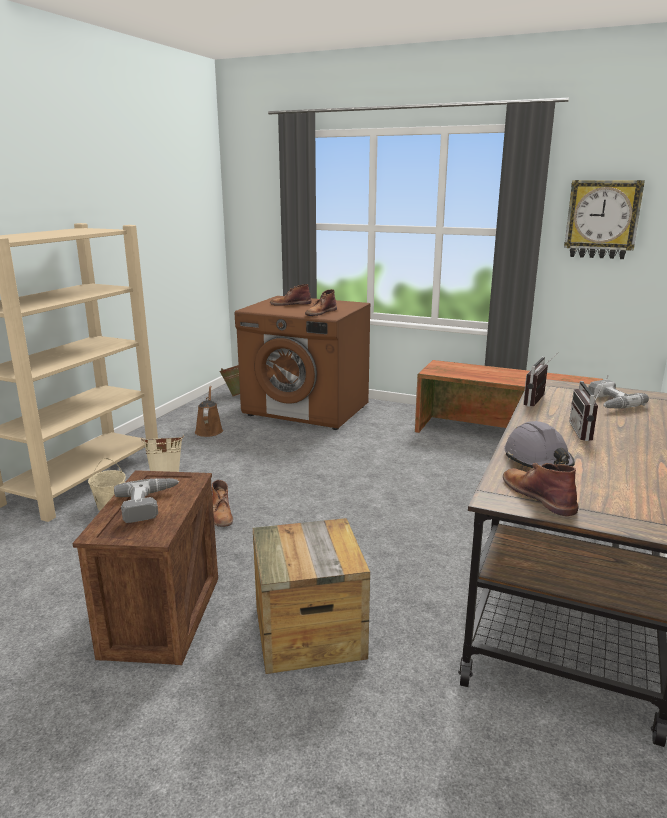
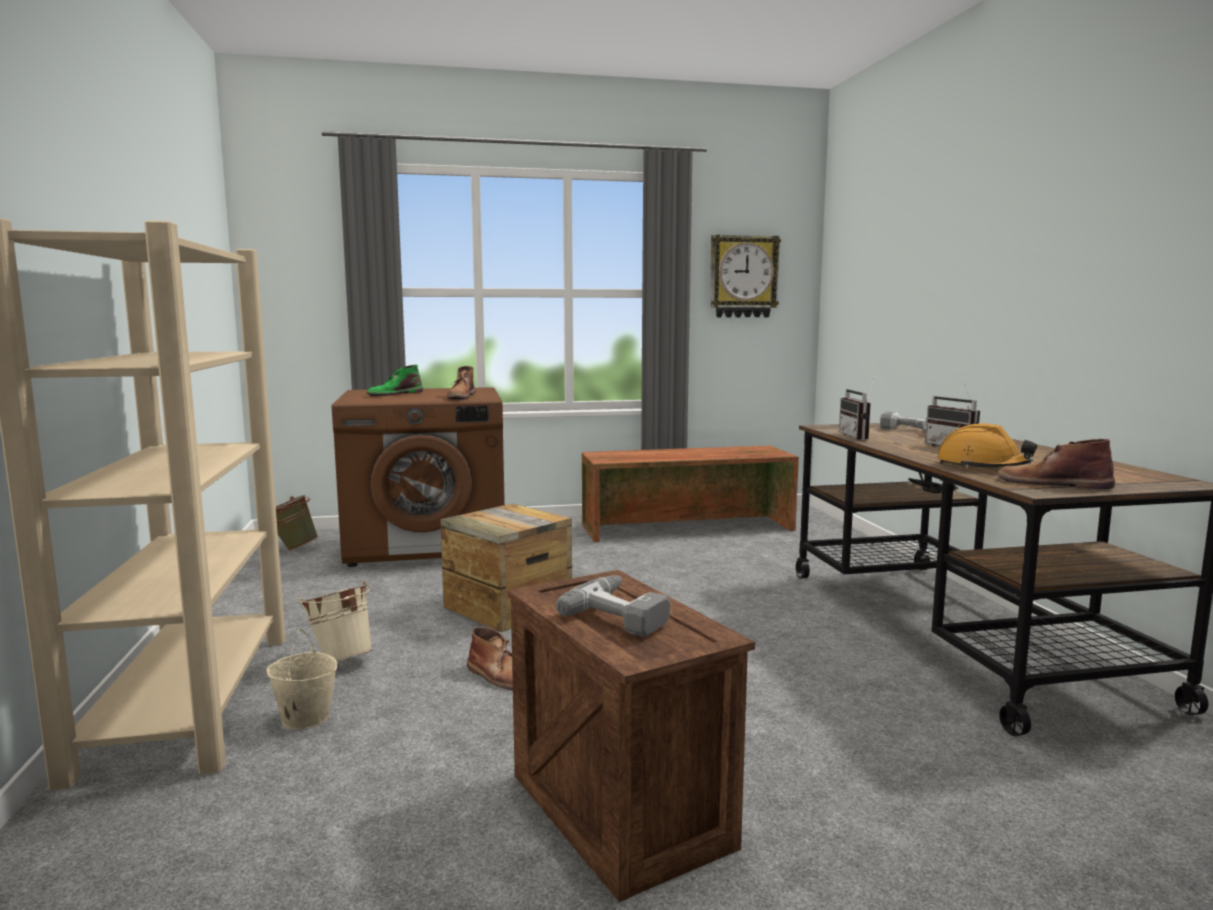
camera: 35 degrees left, 10 degrees down
(209, 430) = (316, 594): brown watering can -> none
(290, 304) = (394, 394): brown boot -> green boot
(309, 632) = (814, 752): crate -> crate (508, 606)
(538, 461) = (982, 466): grey hard hat -> orange hard hat

